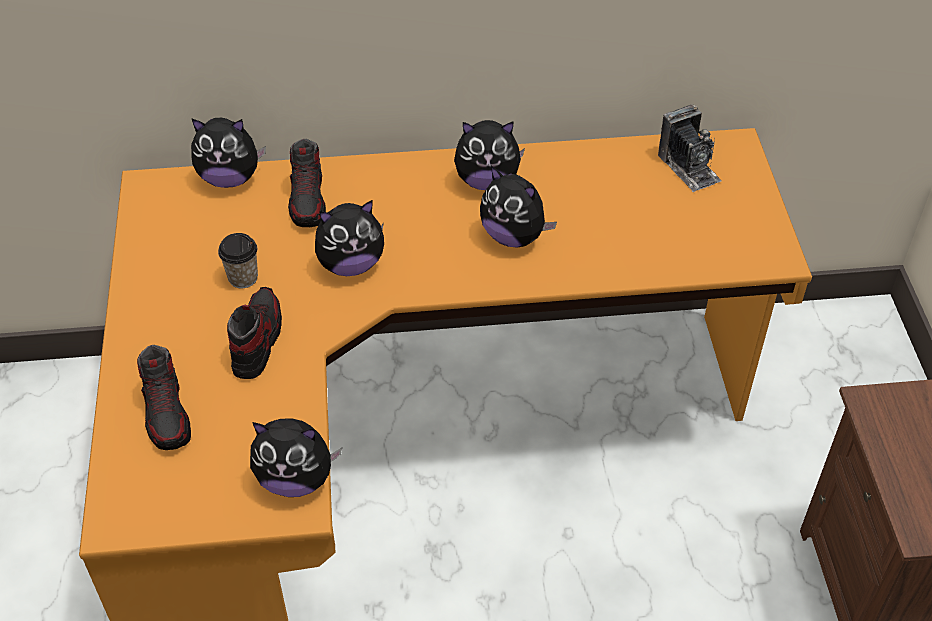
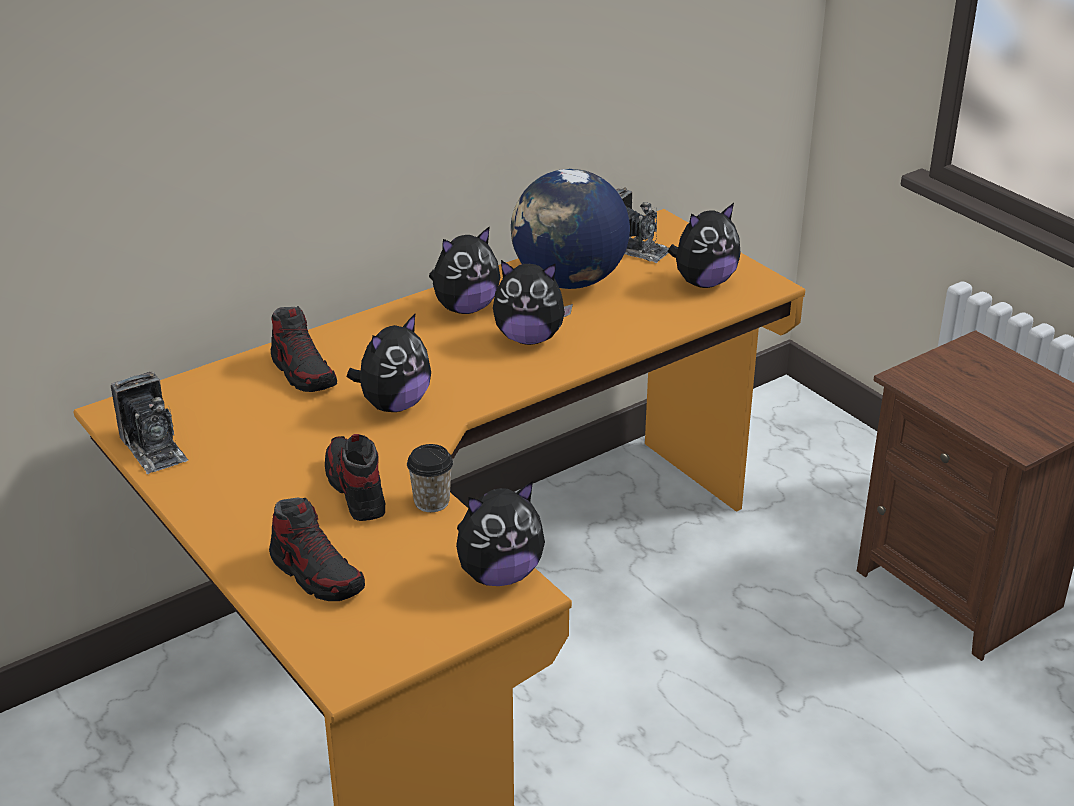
camera: 30 degrees left, 15 degrees down
(147, 234) = (154, 448): none -> camera
(230, 178) = (202, 380): plush toy -> plush toy (703, 282)
(243, 278) = (293, 448): cup -> cup (431, 502)
(598, 184) = (568, 281): none -> globe

